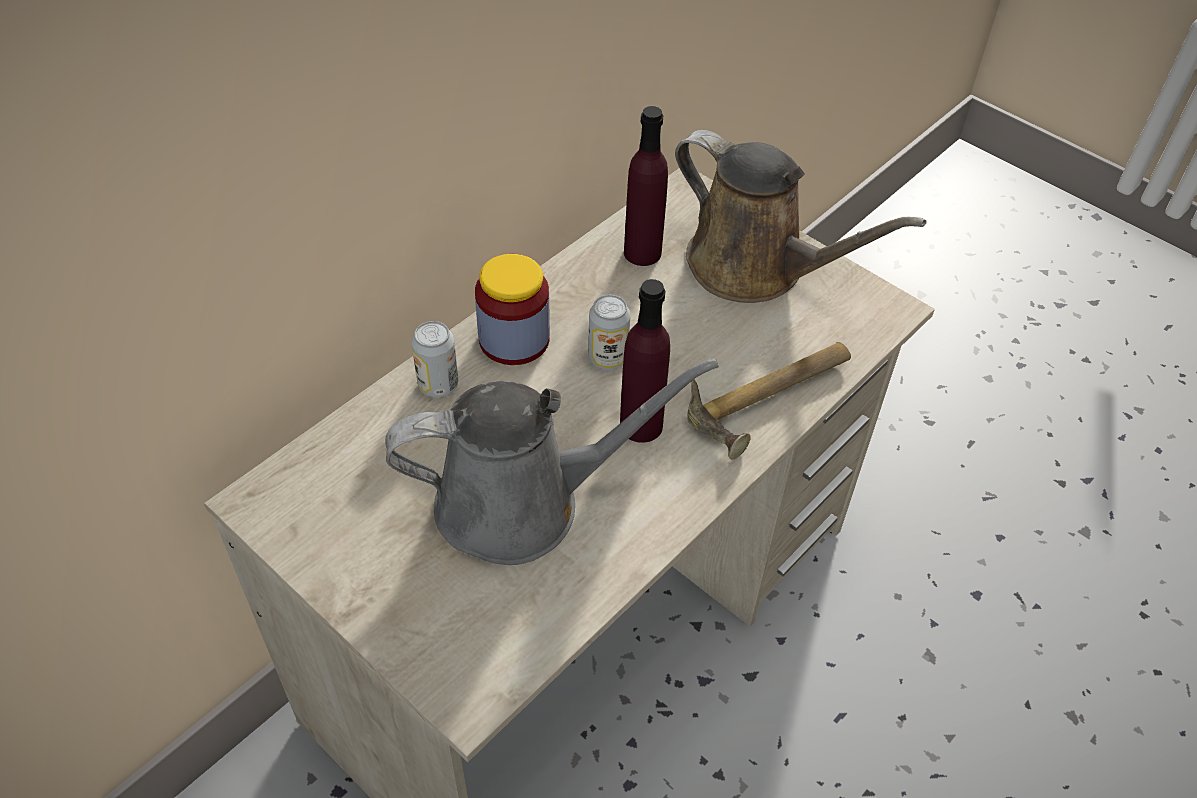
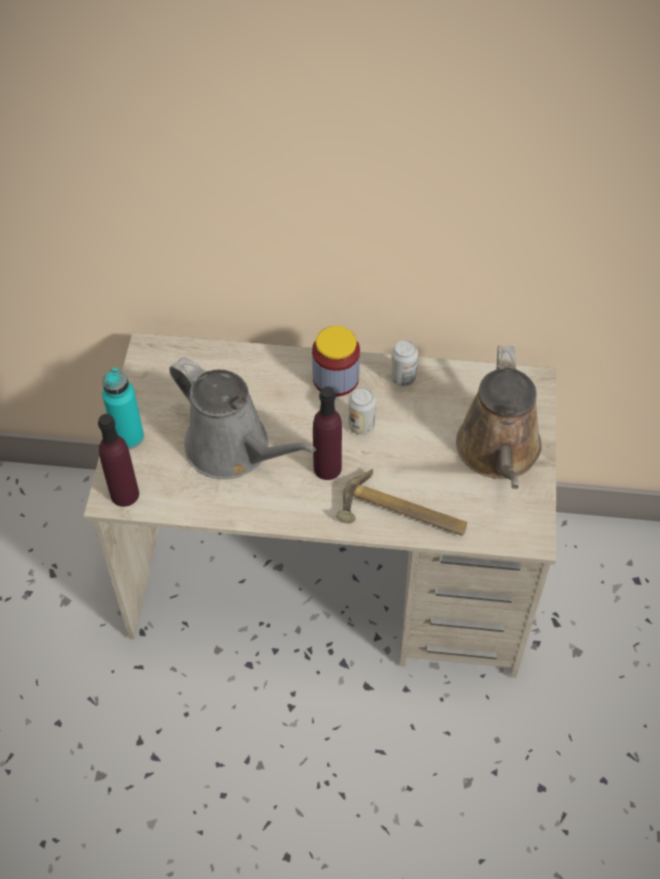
camera: 55 degrees right, 5 degrees up
(382, 613) = (128, 437): none -> turquoise bottle
(438, 385) = (276, 368): can -> can (402, 378)
(642, 253) = (457, 393): purple bottle -> purple bottle (124, 494)

